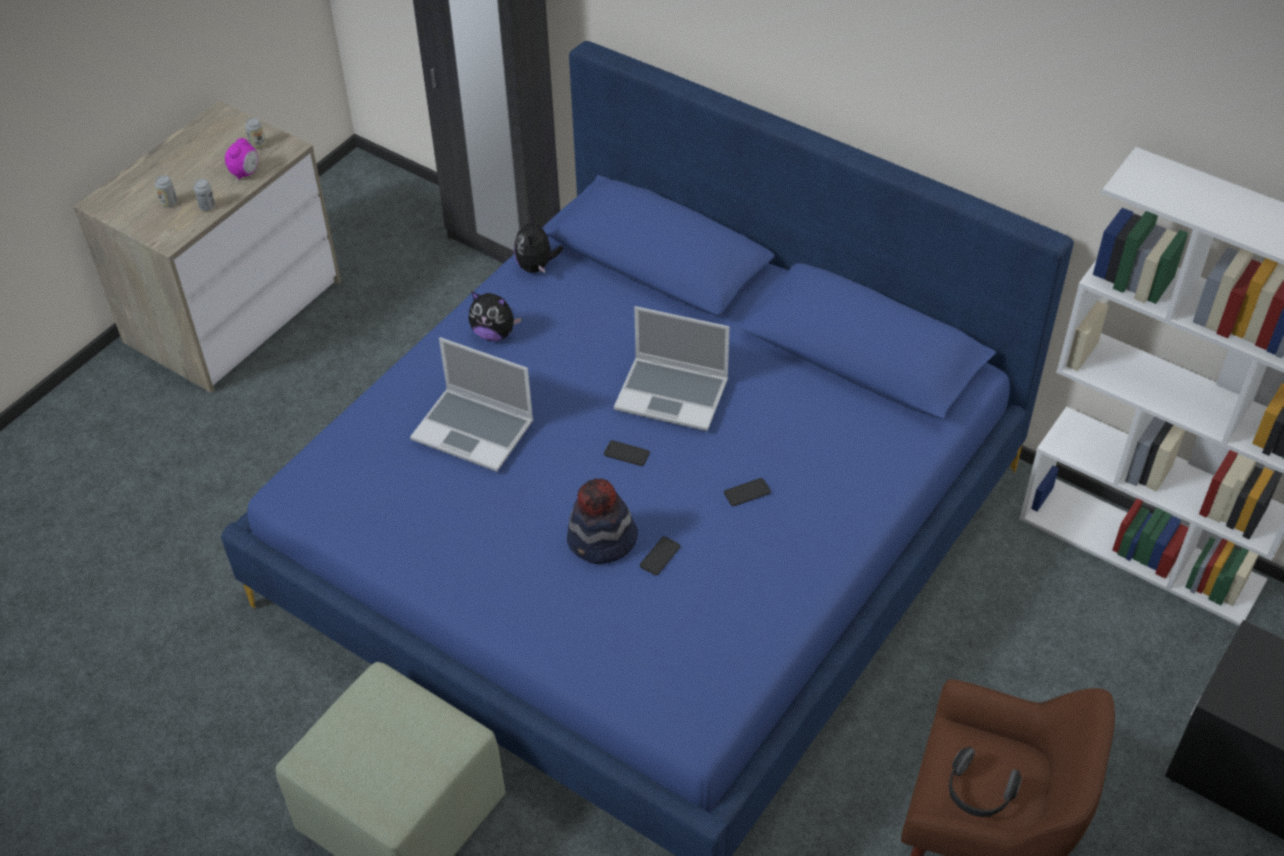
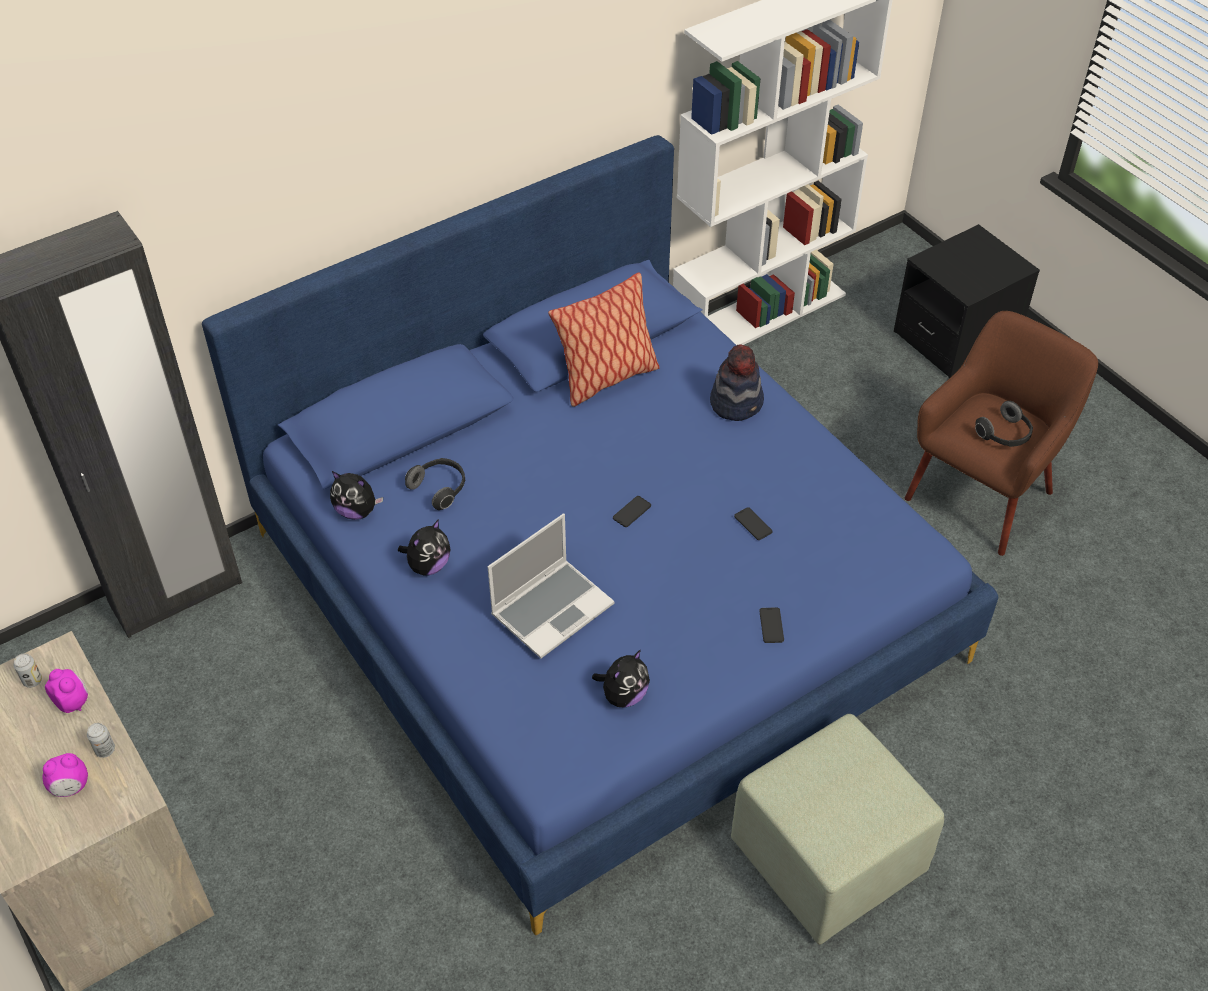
camera: 70 degrees left, 0 degrees up
(169, 203) = (71, 787): can -> alarm clock
(398, 515) = (623, 695): none -> plush toy
(589, 310) = (440, 489): none -> headphones
(602, 541) = (720, 557): hat -> hat (737, 402)
(673, 394) = (579, 462): laptop -> none
(747, 492) = (710, 450): phone -> phone (771, 625)
(805, 381) = (606, 379): none -> pillow

